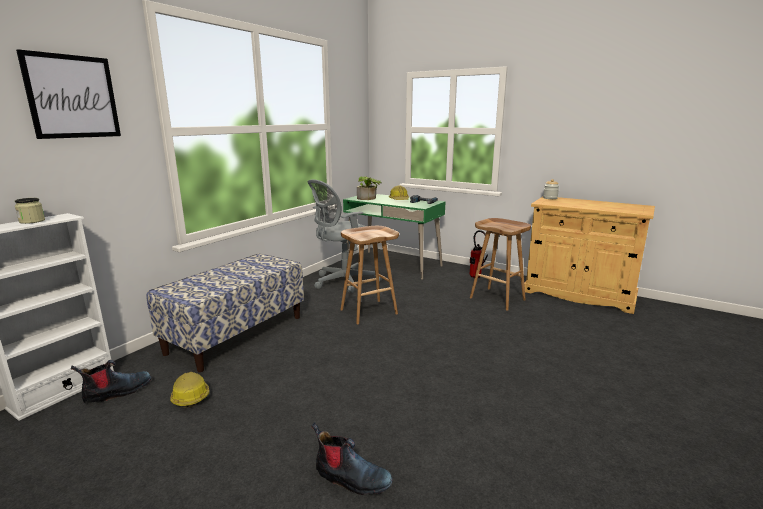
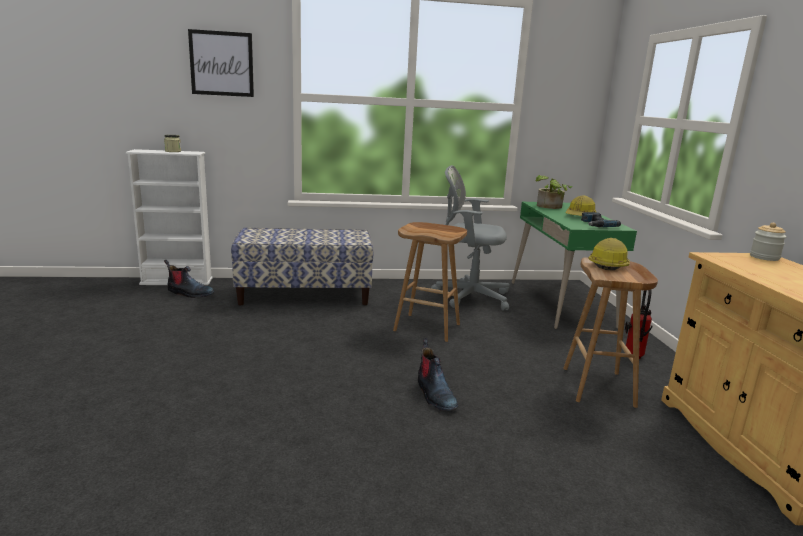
camera: 50 degrees right, 0 degrees up
(190, 396) = (206, 314): hard hat -> hard hat (608, 264)
(351, 478) = (156, 405): boot -> boot (434, 395)

